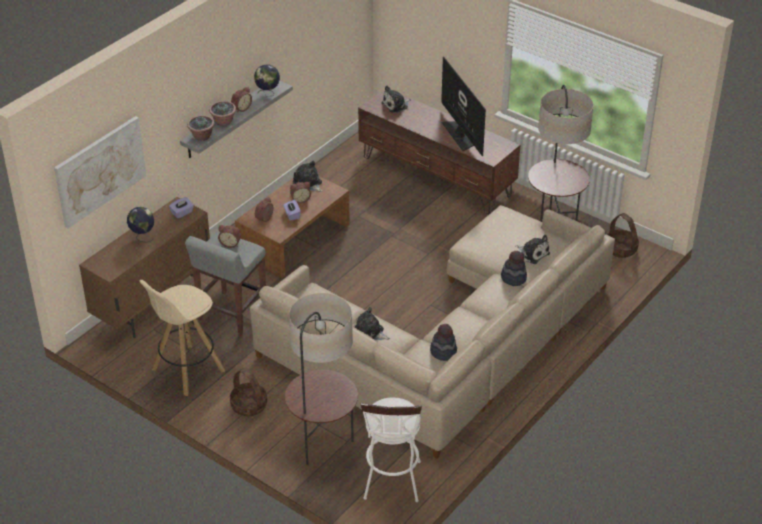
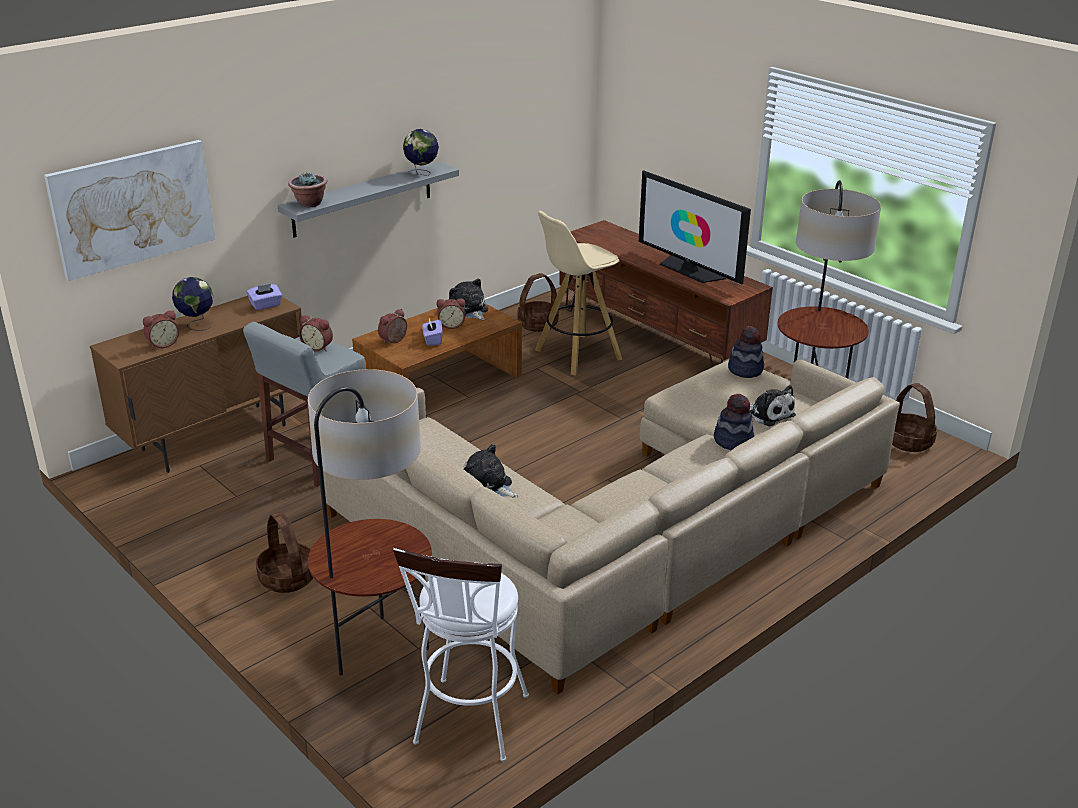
camera: 10 degrees right, 10 degrees down
(187, 371) = (219, 521): beige stool -> beige stool (576, 355)
(223, 122) = (347, 193): potted plant -> none
(241, 108) = (378, 183): alarm clock -> alarm clock (162, 344)
(347, 174) = (538, 324): none -> basket
(396, 105) = (611, 236): plush toy -> none
(443, 351) = (597, 523): hat -> hat (745, 369)
(460, 134) = (689, 270): television -> television turned 150 degrees clockwise

